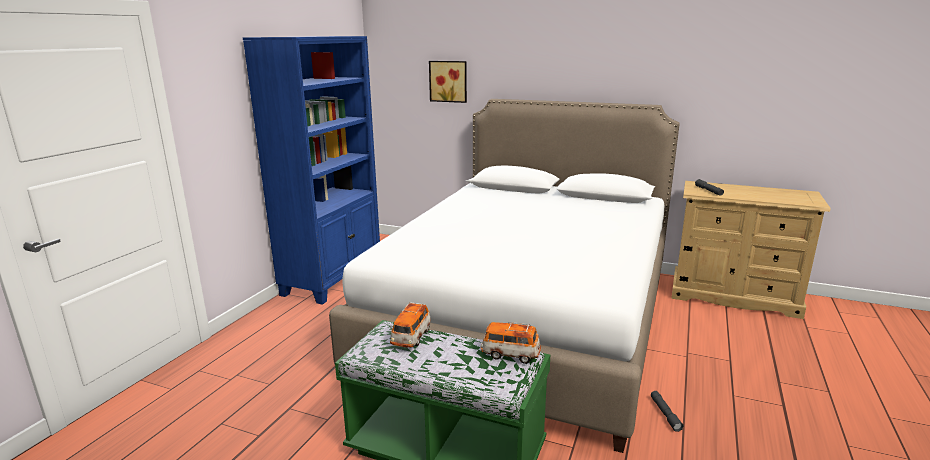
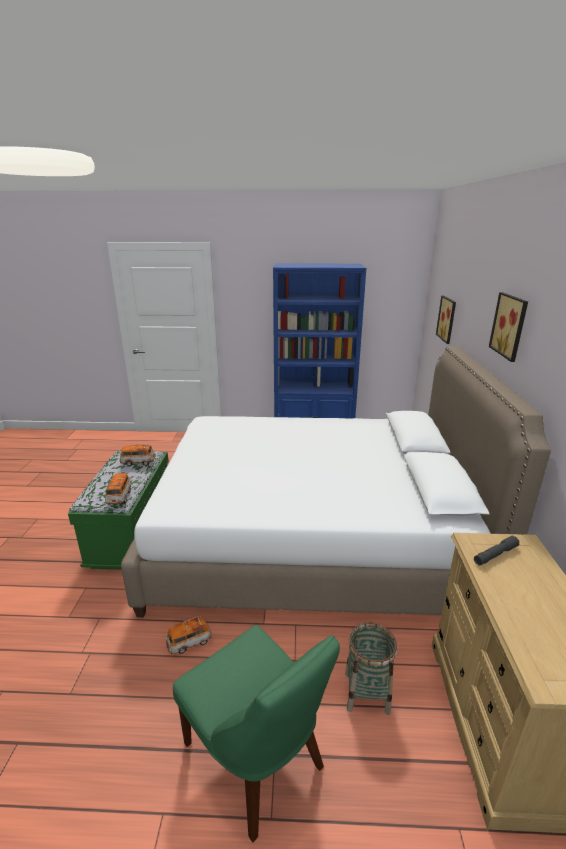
camera: 70 degrees right, 5 degrees up
(585, 59) = (511, 326): none -> picture
(665, 414) = (189, 642): grey flashlight -> toy car
(716, 332) = (367, 692): none -> basket
(785, 390) = (257, 759): none -> green chair

